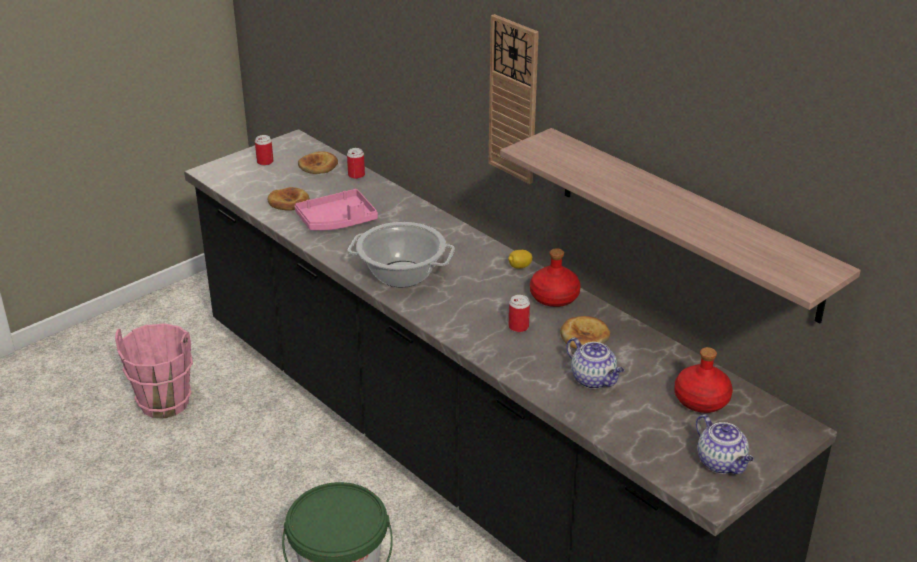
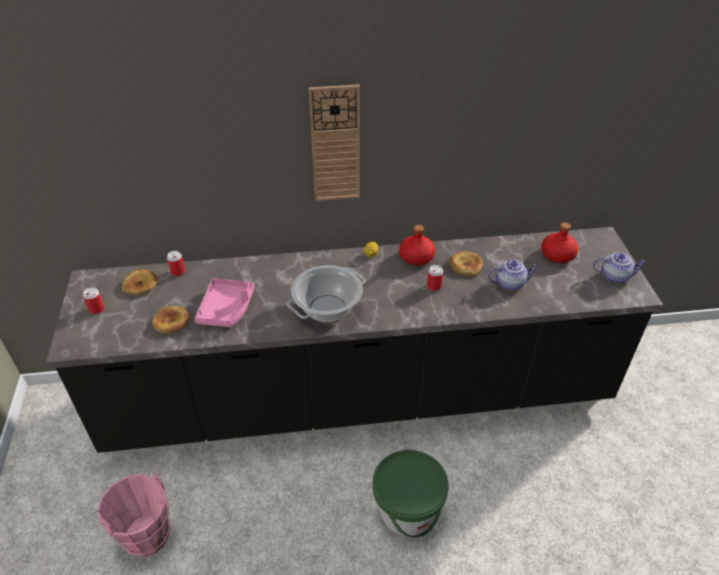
camera: 55 degrees left, 10 degrees up
(686, 222) = (501, 162): shelf -> none

